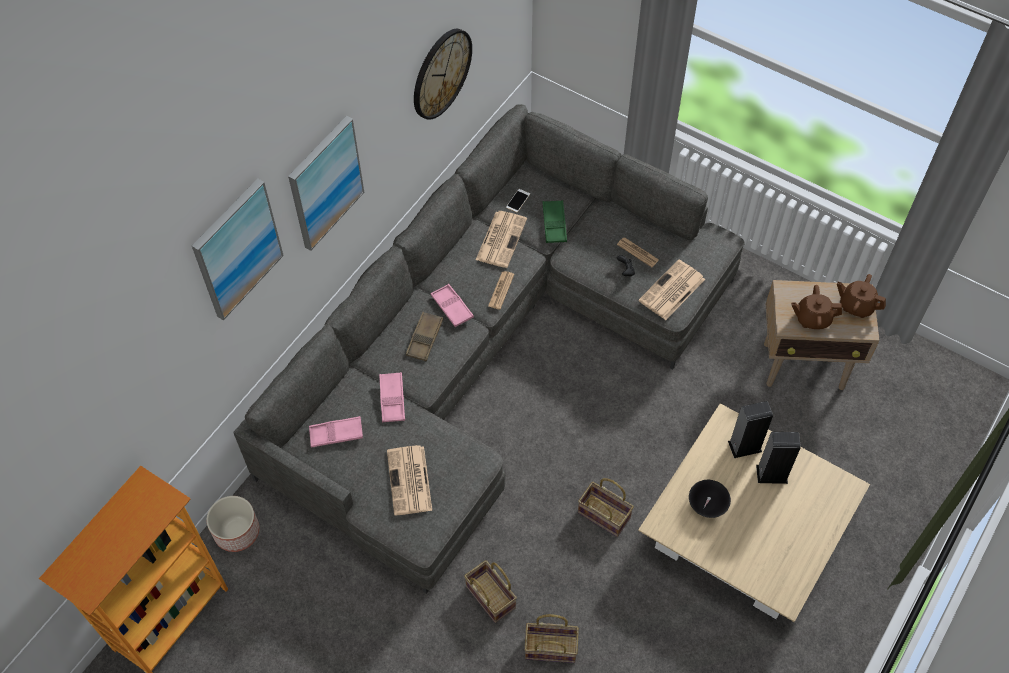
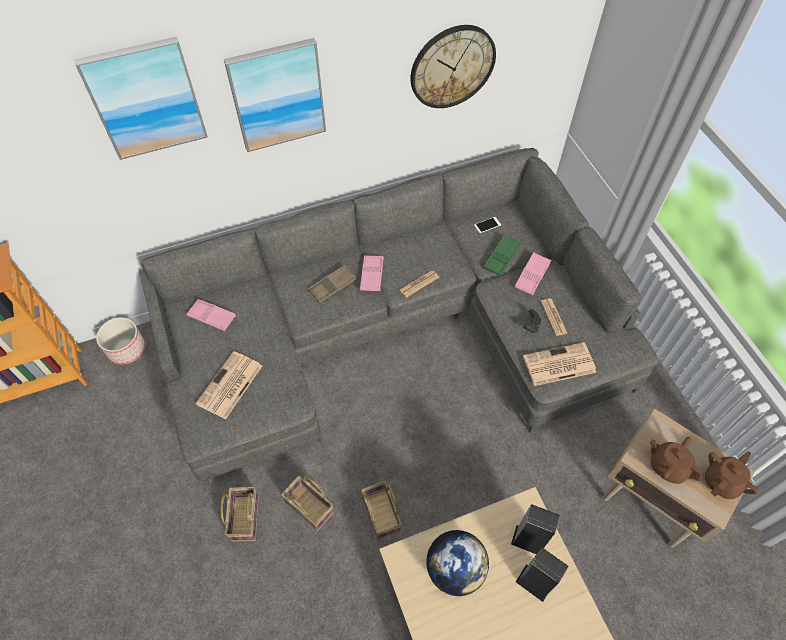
camera: 35 degrees right, 0 degrees up
(392, 399) = (271, 316): pink tray -> pink tray (532, 276)
(501, 238) = (451, 246): newspaper -> none
(552, 647) = (255, 594): basket -> basket (311, 507)
(707, 504) = (455, 569): black bowl -> globe
(856, 306) = (722, 481): brown teapot -> brown teapot turned 75 degrees clockwise

